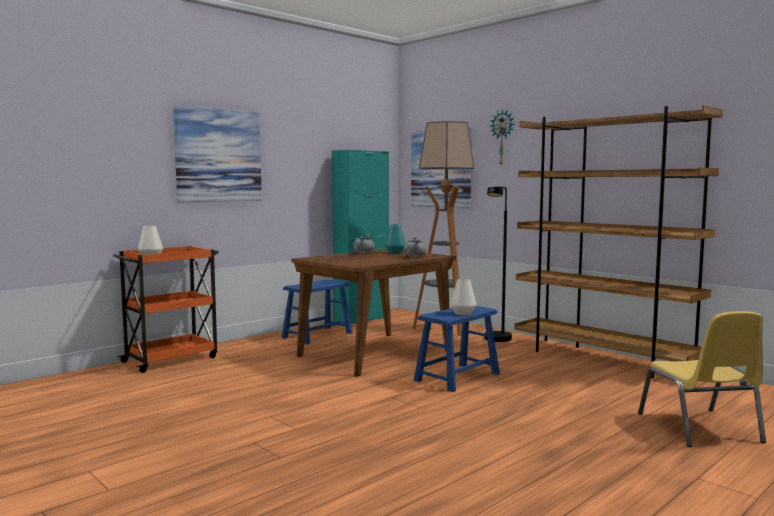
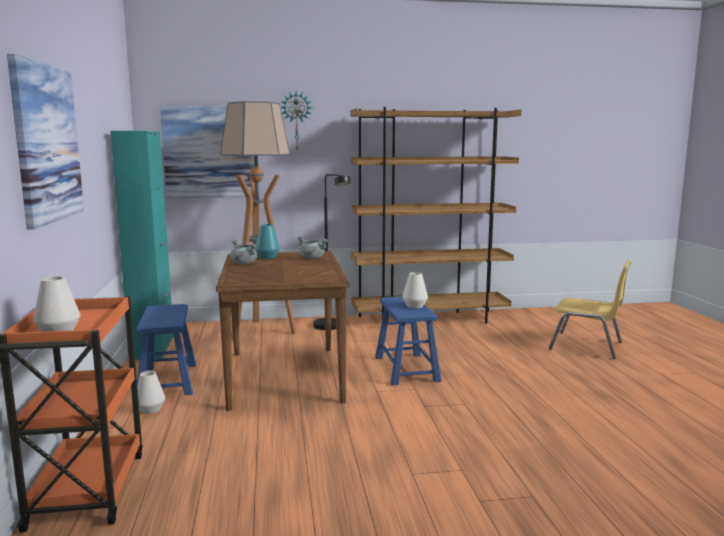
camera: 55 degrees left, 5 degrees up
(272, 343) = (150, 410): none -> white vase

